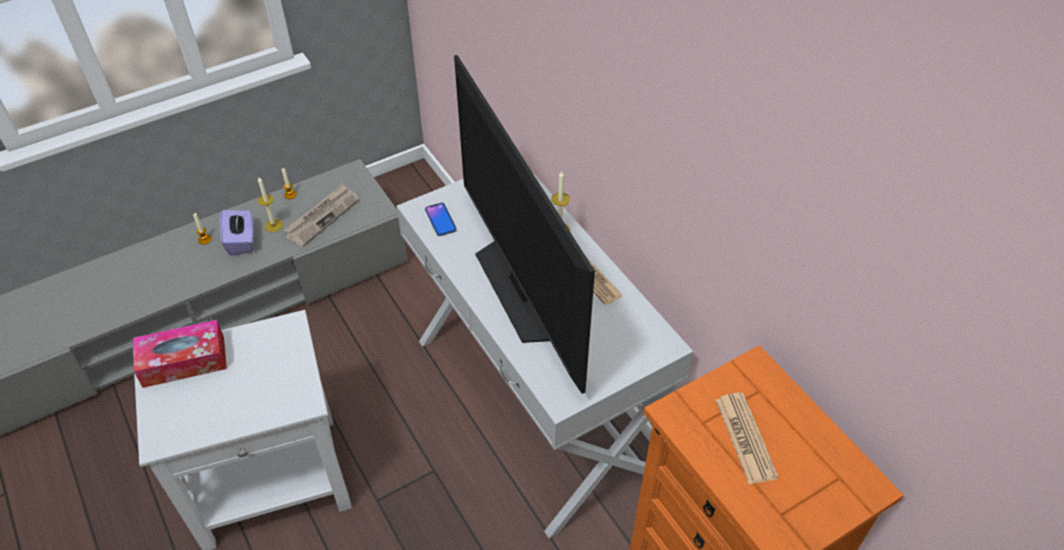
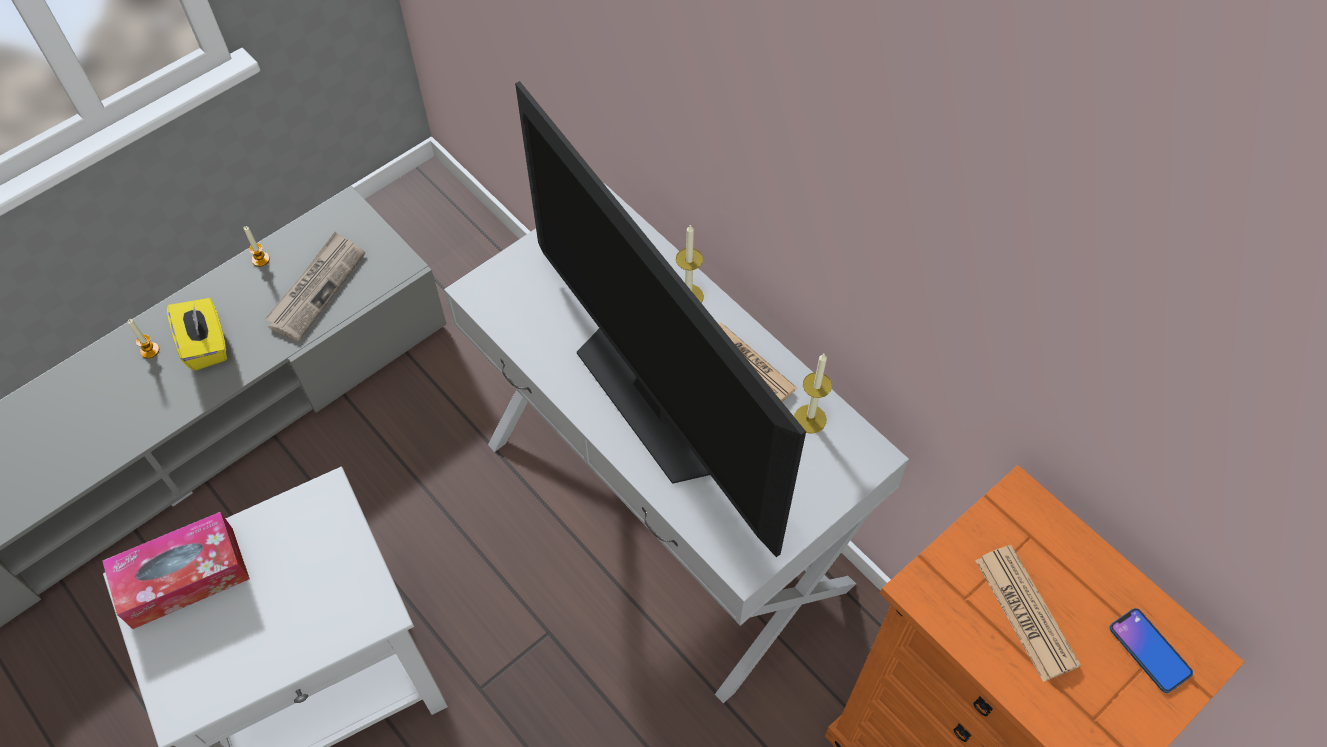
camera: 10 degrees left, 10 degrees up
(242, 241) = (206, 345): purple tissue box -> yellow tissue box
(273, 225) = (247, 313): candle -> candle (810, 419)
(440, 220) = (514, 304): phone -> phone (1149, 650)

